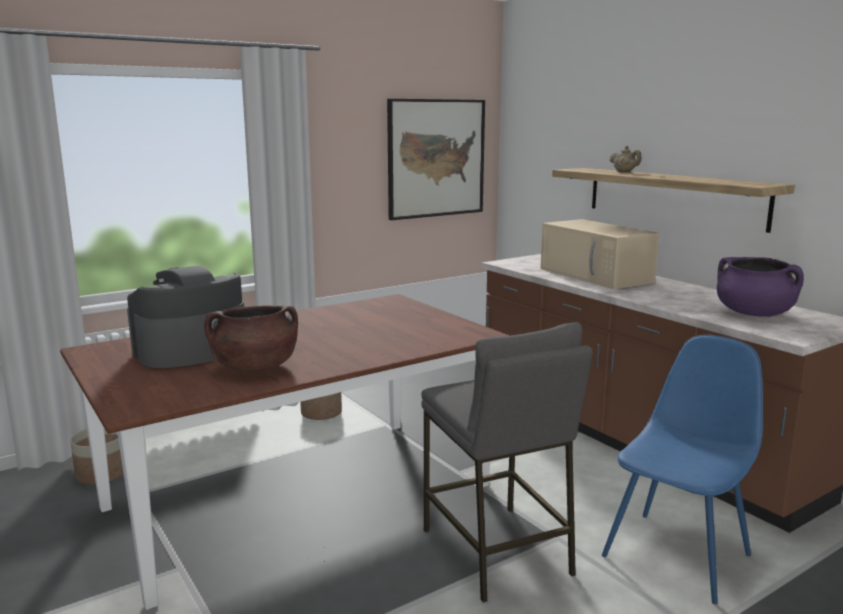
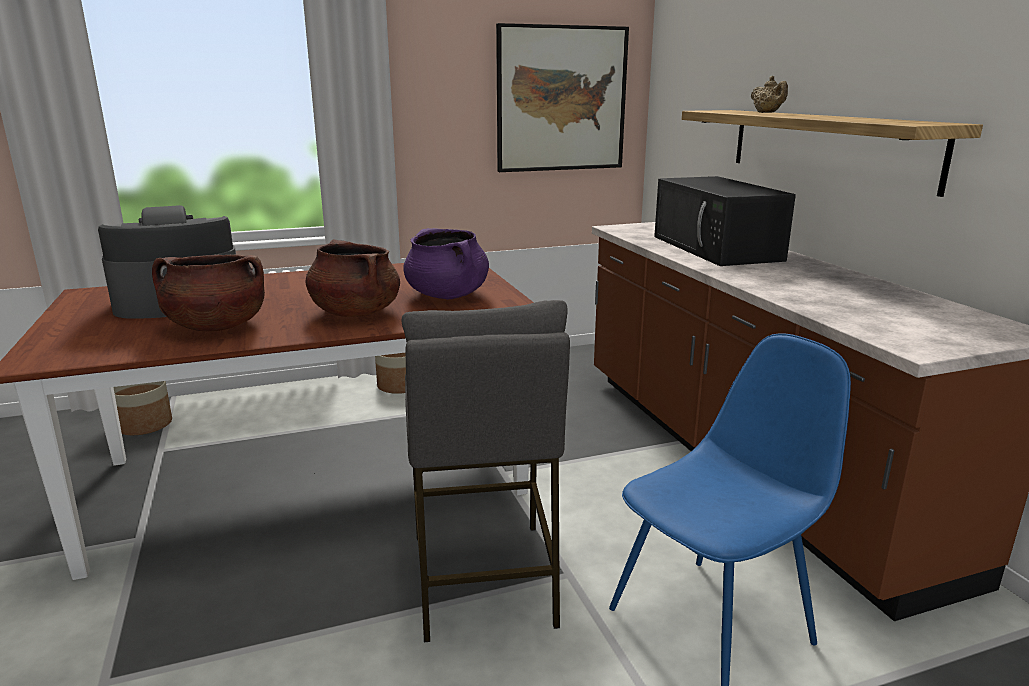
camera: 15 degrees right, 5 degrees up
(358, 346) = (355, 312): none -> brown cooking pot
(596, 275) = (717, 248): beige microwave -> black microwave
(754, 314) = (888, 311): purple cooking pot -> purple cooking pot (447, 295)

